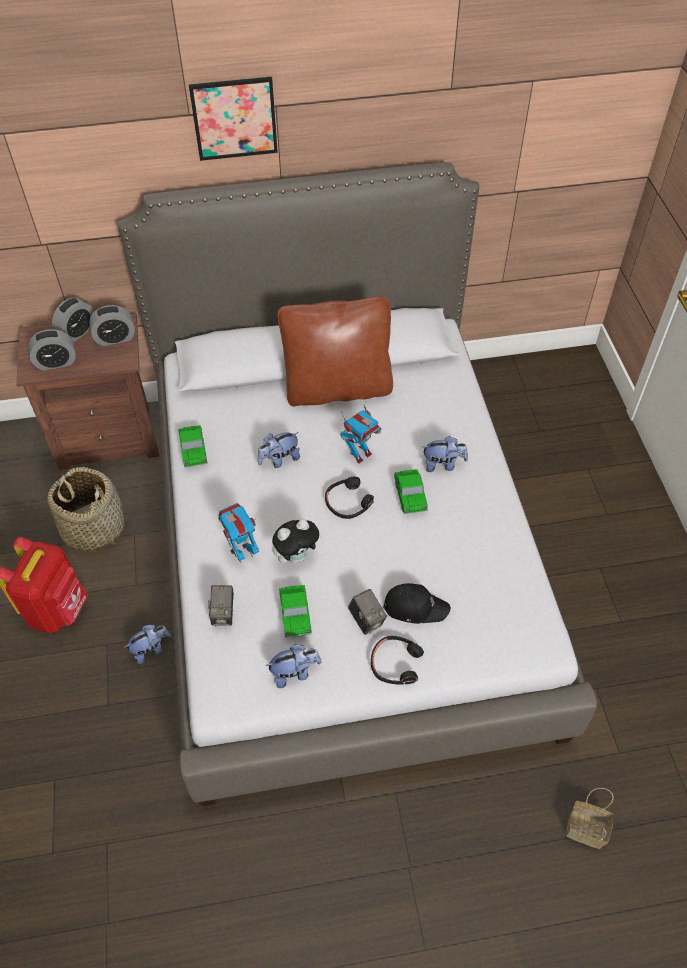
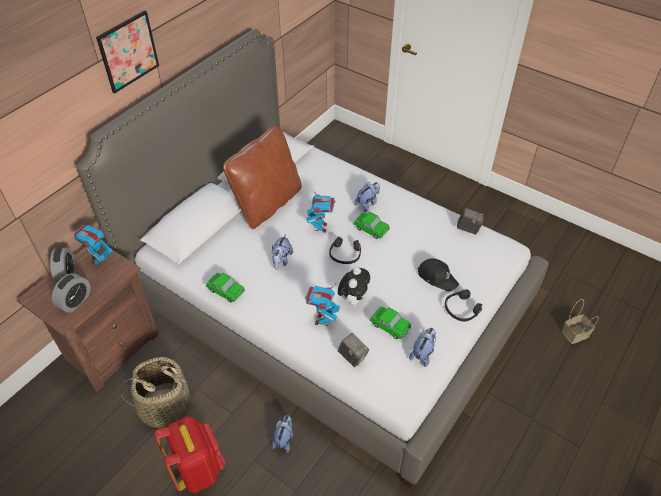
camera: 45 degrees left, 5 degrees down
(115, 338) = (100, 261): alarm clock -> toy robot
(367, 620) = (424, 301): camera -> camera (468, 229)
(415, 607) = (437, 277): black cap -> black cap turned 75 degrees clockwise

